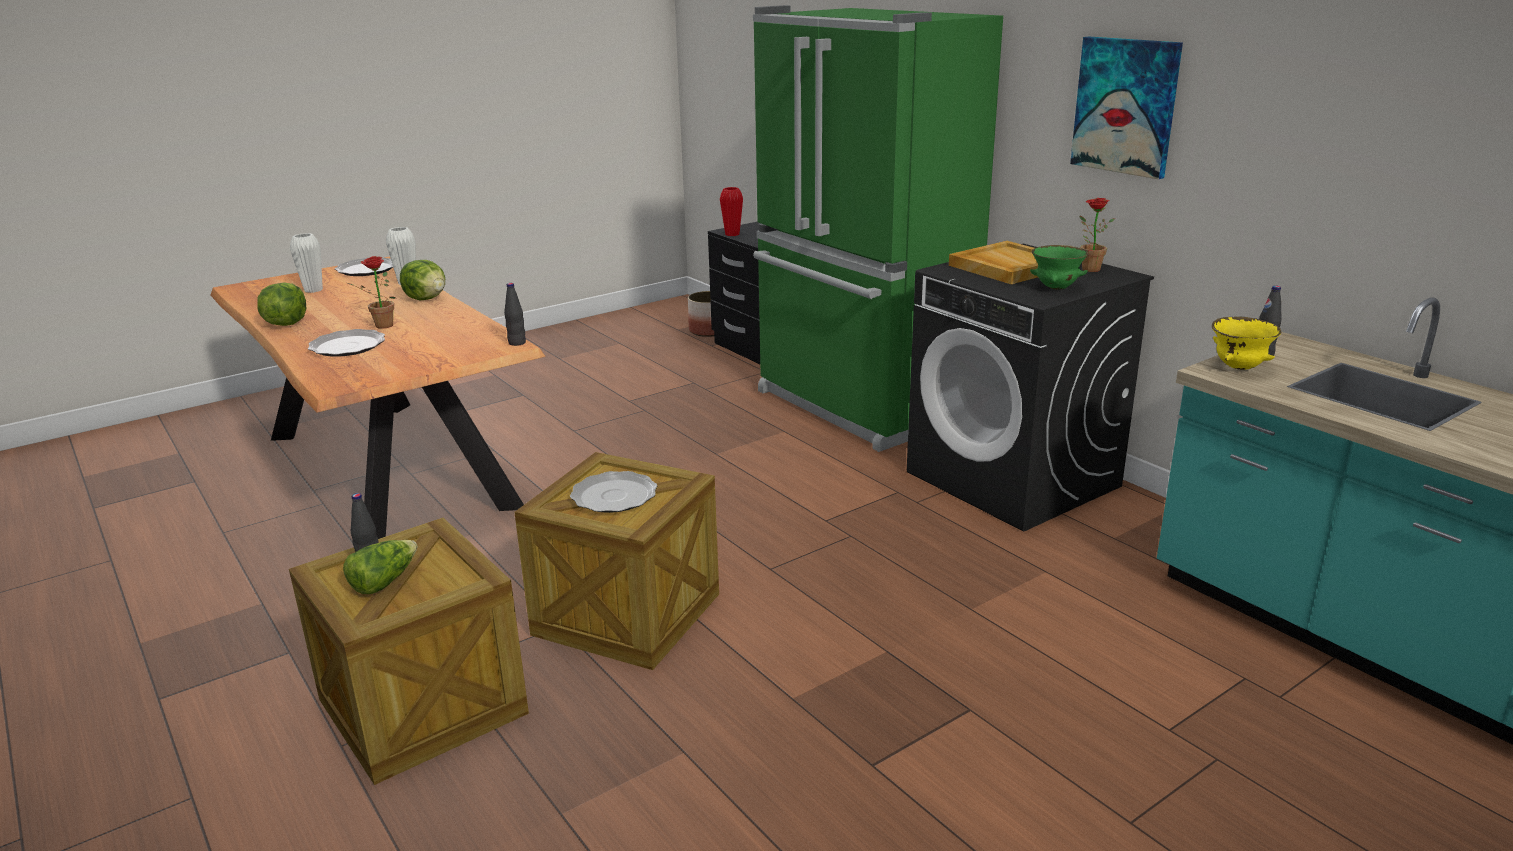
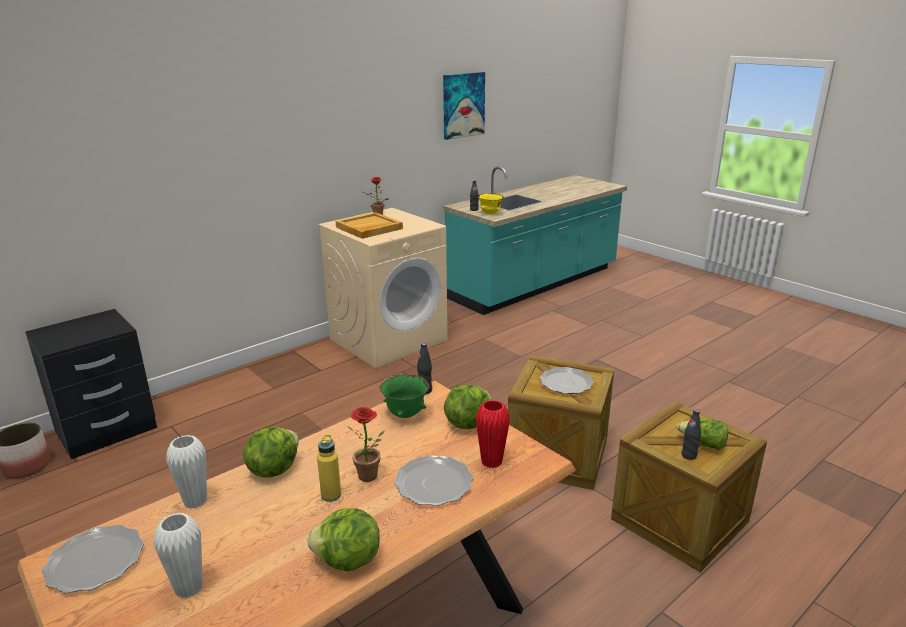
camera: 95 degrees left, 0 degrees up
(371, 316) = (331, 495): none -> yellow bottle
(434, 359) = (467, 423): none -> lettuce
(732, 234) = (72, 343): red vase -> red vase (491, 462)
(859, 406) = (267, 383): green fridge -> none
(1014, 479) = (388, 339): black washing machine -> beige washing machine
(1056, 288) = (411, 222): green bowl -> green bowl (405, 414)
(1126, 106) = (358, 129): picture -> picture (463, 105)

